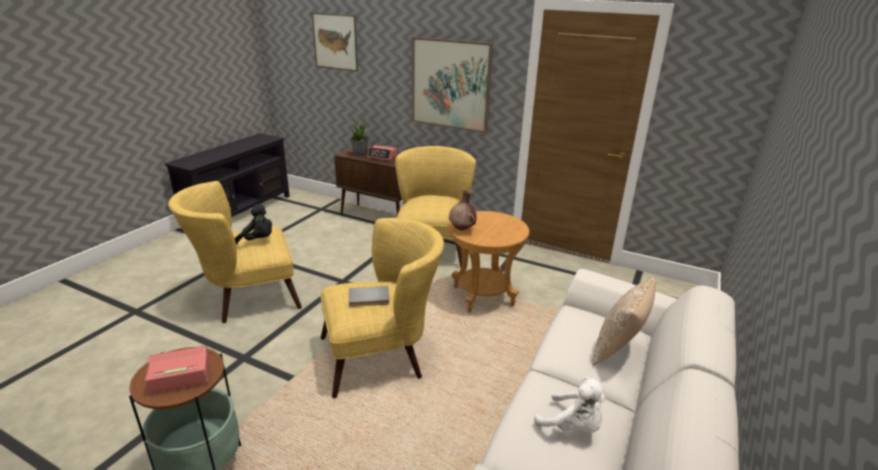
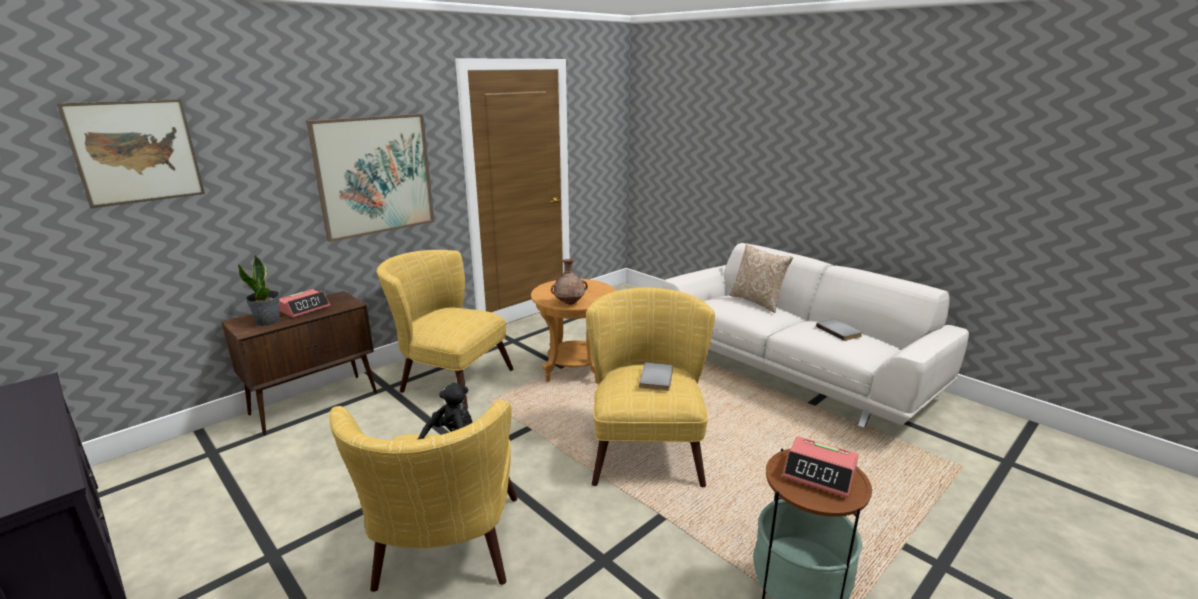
camera: 70 degrees left, 5 degrees down
(180, 374) = (819, 474): alarm clock -> alarm clock turned 60 degrees counterclockwise
(572, 426) = (840, 331): white plush toy -> grey book

